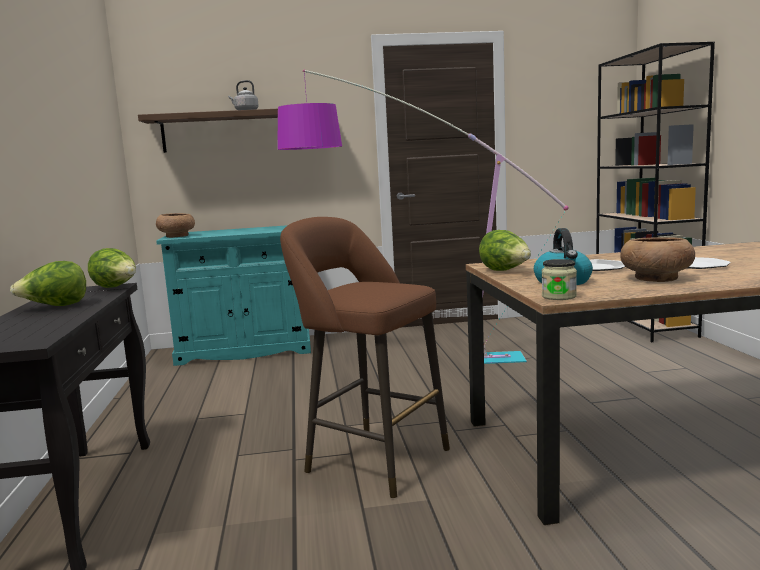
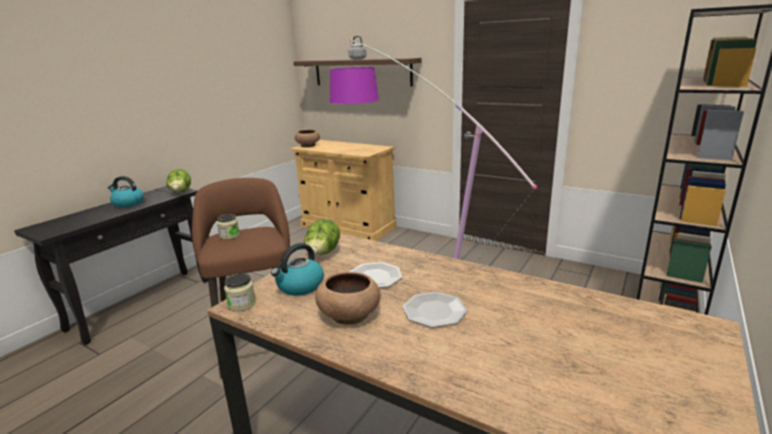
camera: 40 degrees right, 10 degrees up
(55, 307) = (128, 203): lettuce -> kettle
(245, 350) = (348, 227): turquoise cabinet -> beige cabinet
(346, 289) = (229, 236): none -> jar

